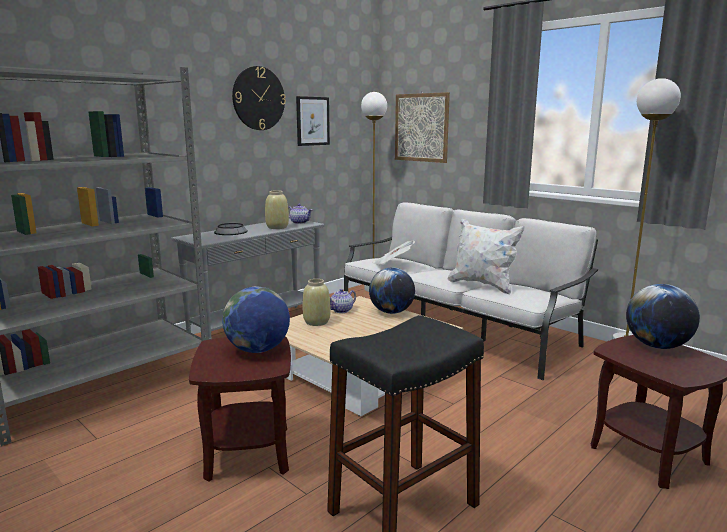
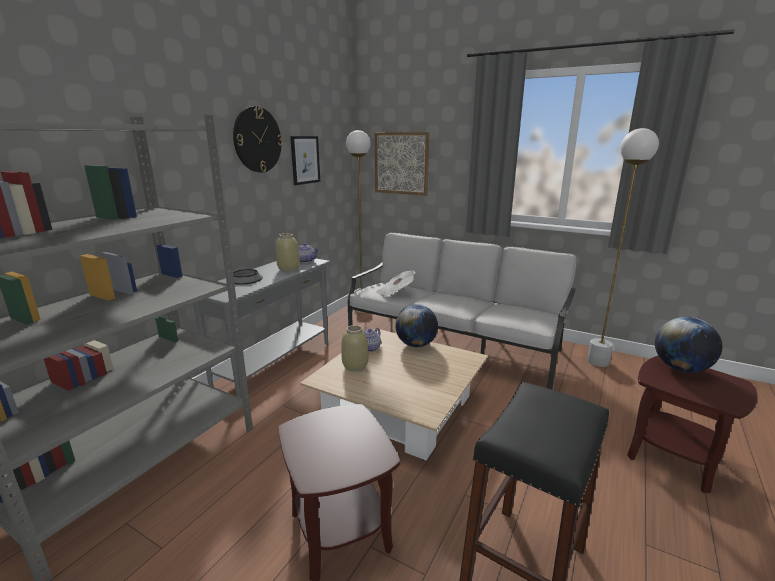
camera: 15 degrees left, 5 degrees up
(258, 350) = (347, 430): globe -> none
(482, 285) = (487, 310): white pillow -> none

